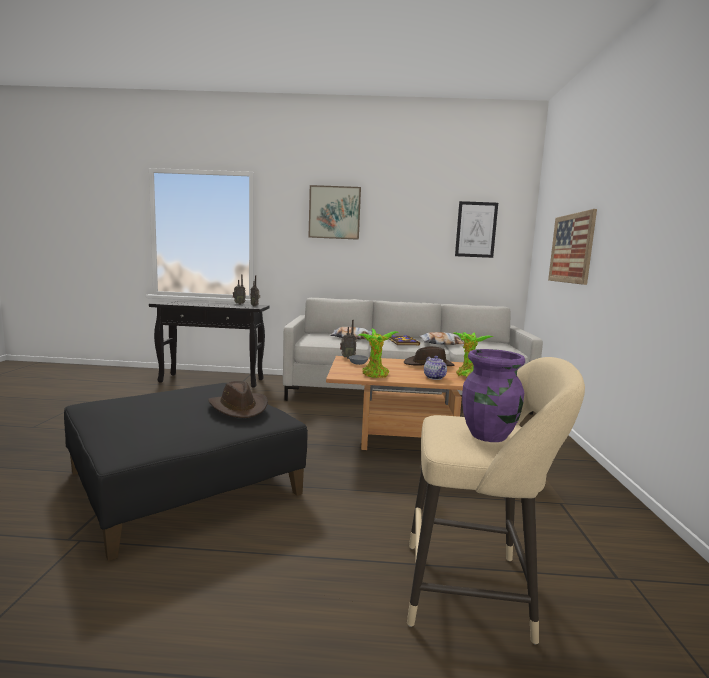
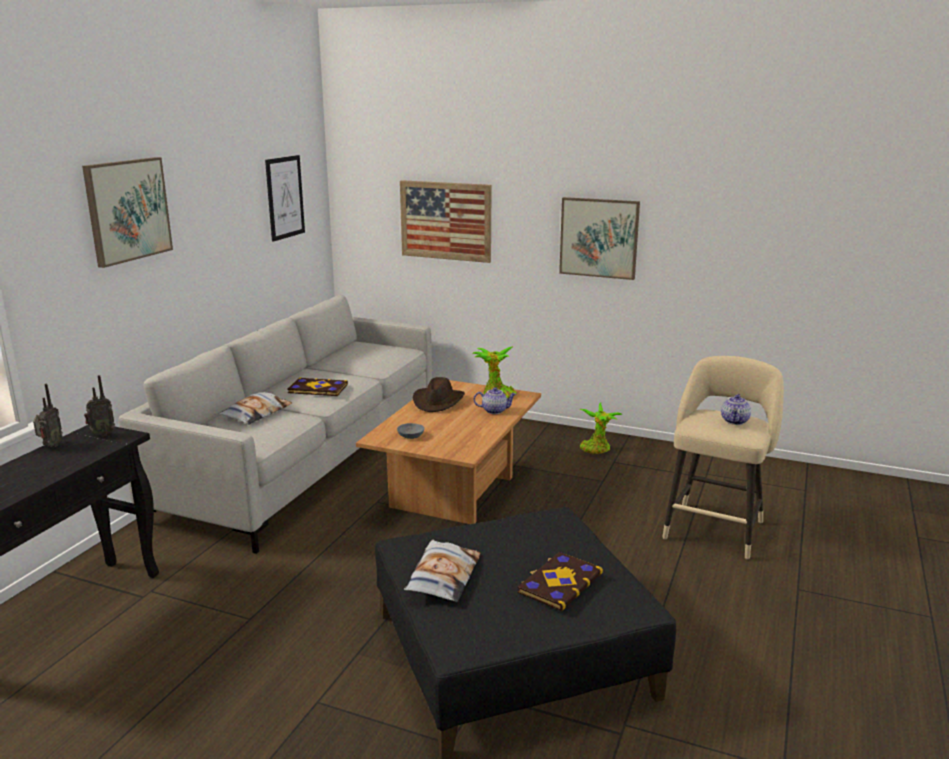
camera: 70 degrees left, 10 degrees up
(158, 420) = (559, 582): none -> book
(239, 408) = (528, 532): brown hat -> none
(347, 358) = (376, 437): radio -> none
(375, 375) = (473, 436): potted plant -> potted plant (596, 449)
(441, 343) = (335, 371): pillow -> pillow (443, 577)
(489, 436) = (735, 421): purple vase -> teapot
(656, 251) = (599, 238): none -> picture

